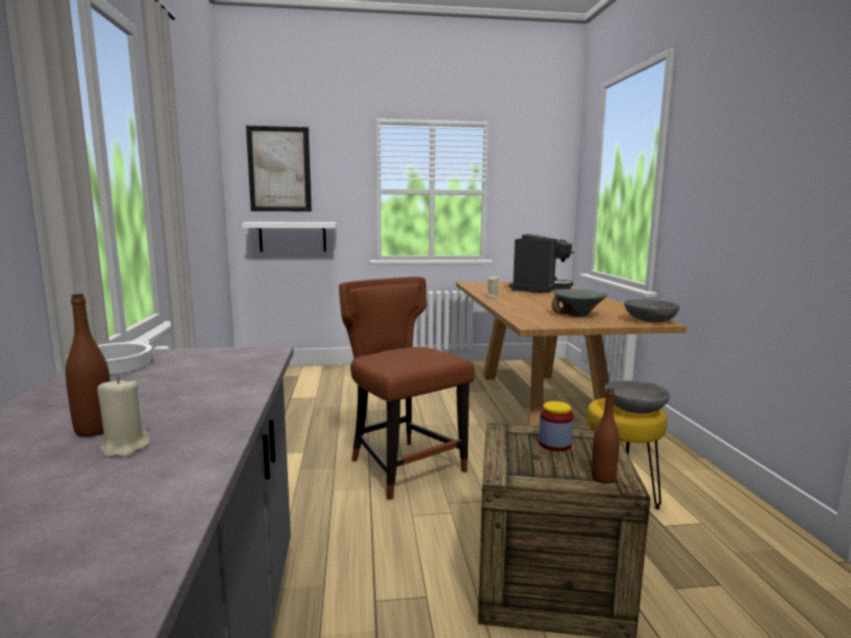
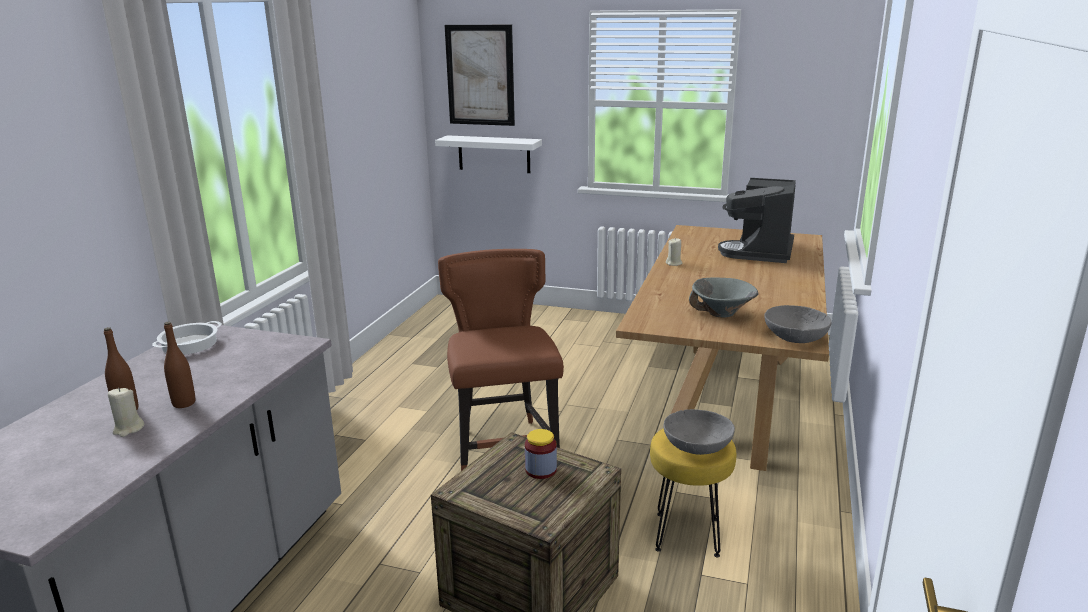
camera: 25 degrees right, 10 degrees up
(539, 289) = (761, 251): coffee machine -> coffee machine turned 150 degrees clockwise
(603, 478) = (535, 514): brown bottle -> brown bottle (184, 403)

